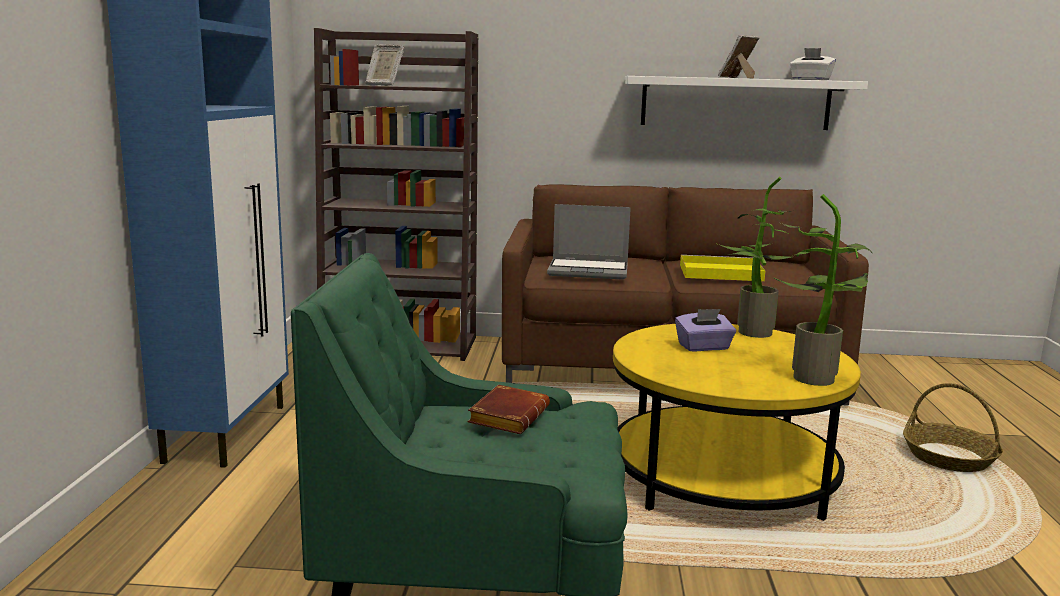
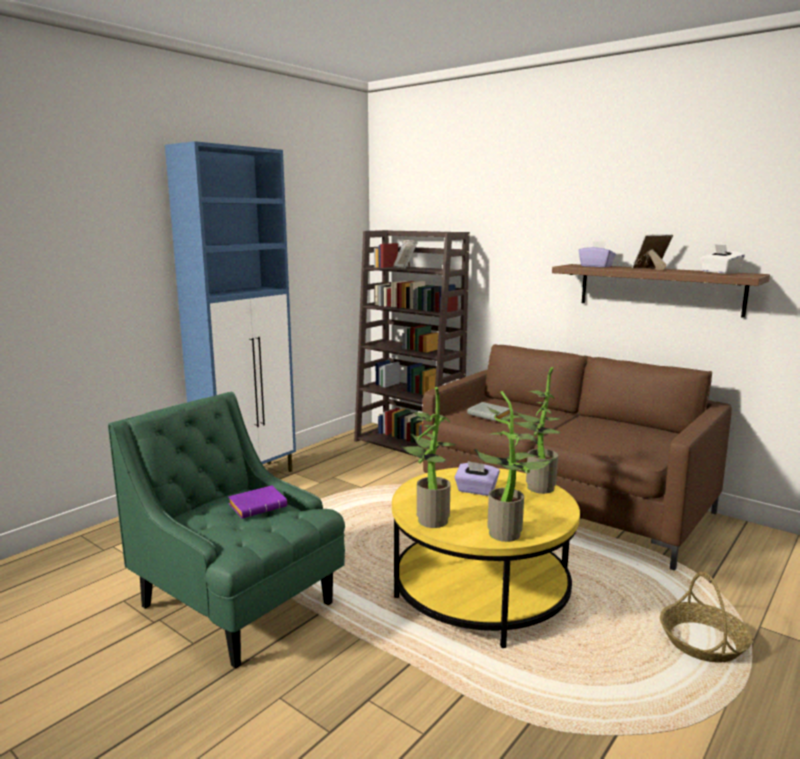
camera: 35 degrees right, 0 degrees up
(507, 416) = (258, 506): brown book -> purple book
(589, 271) = (490, 415): laptop -> grey book
(671, 76) = (596, 266): none -> purple tissue box
(718, 272) = (585, 433): yellow tray -> none
(719, 384) = (428, 519): none -> potted plant
(735, 103) = (659, 289): white shelf -> brown shelf

